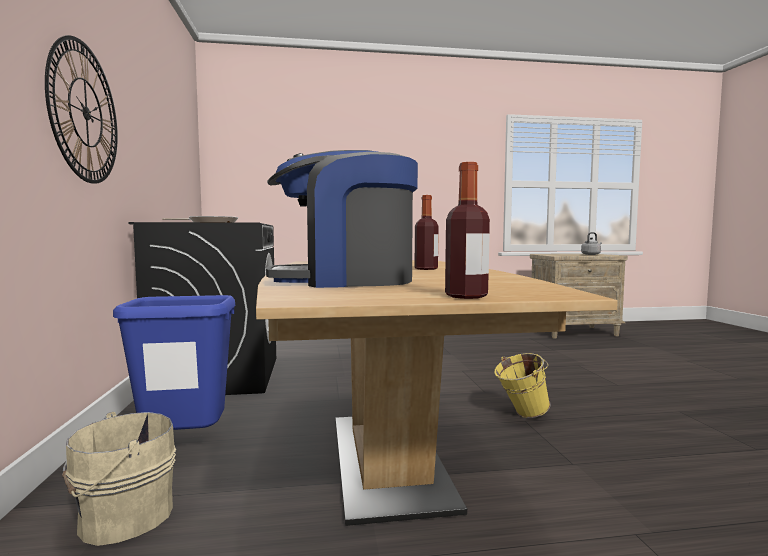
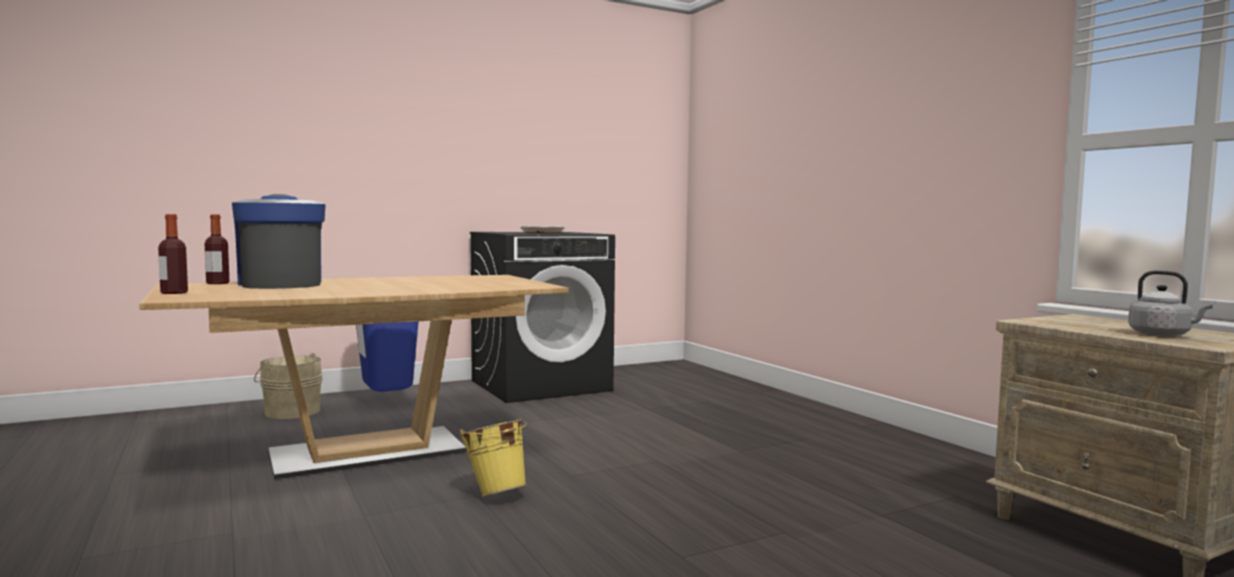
camera: 70 degrees right, 0 degrees up
(85, 113) = (411, 155): wall clock -> none
(426, 269) = (398, 288): bottle -> bottle (217, 283)

